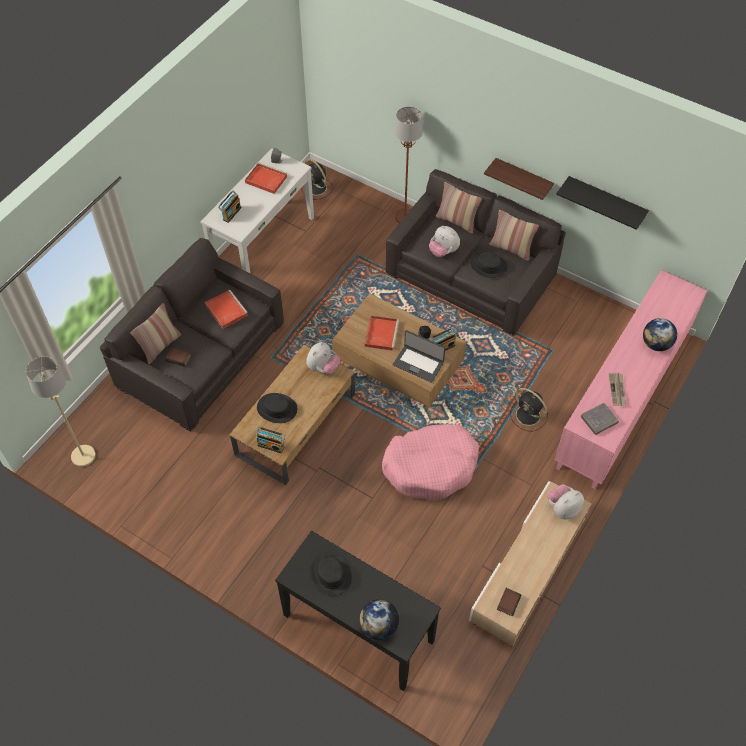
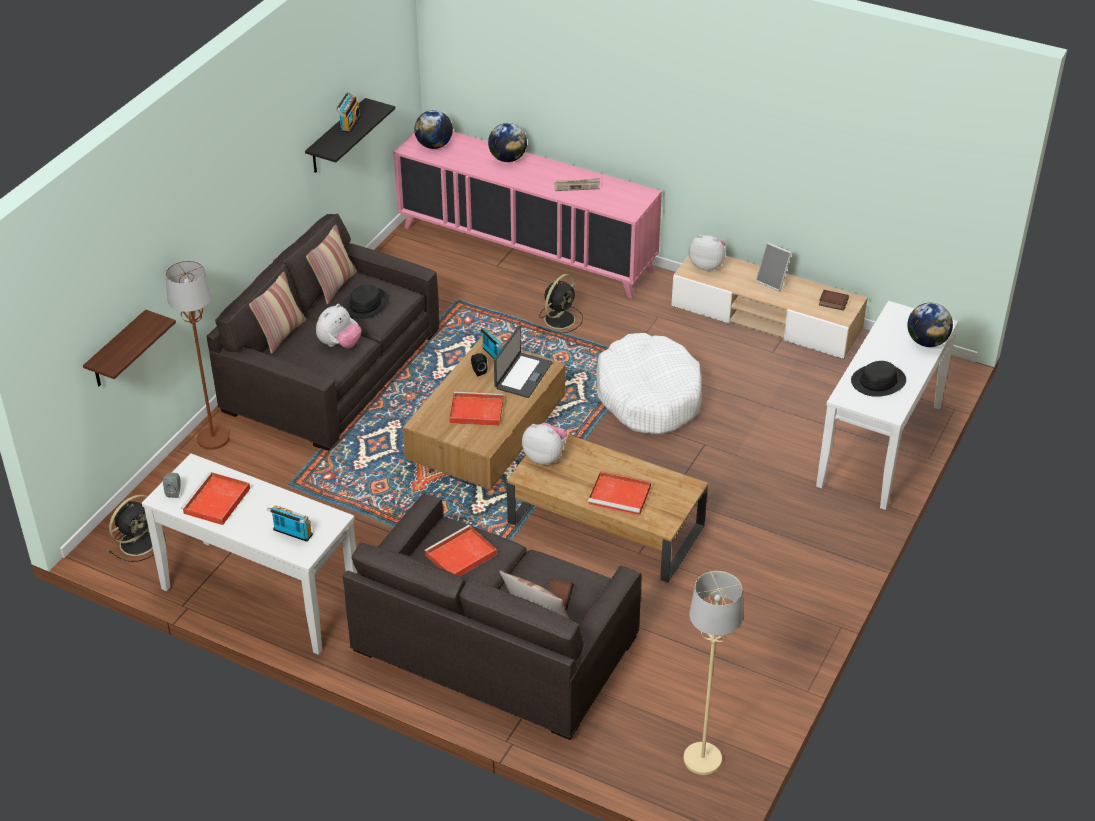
camera: 95 degrees left, 15 degrees down
(271, 445) = (680, 495): radio -> radio (349, 124)
(277, 408) = (621, 495): black hat -> red tray
(358, 628) = (880, 445): black console table -> white console table
(431, 466) = (648, 396): pink dog bed -> white dog bed
(523, 178) = (273, 215): shelf -> shelf (117, 351)
(539, 558) = (773, 282): none -> picture frame
(563, 508) = (707, 265): plush toy -> plush toy turned 150 degrees clockwise
(599, 420) = (620, 199): grey book -> none
(672, 295) = (434, 145): none -> globe

